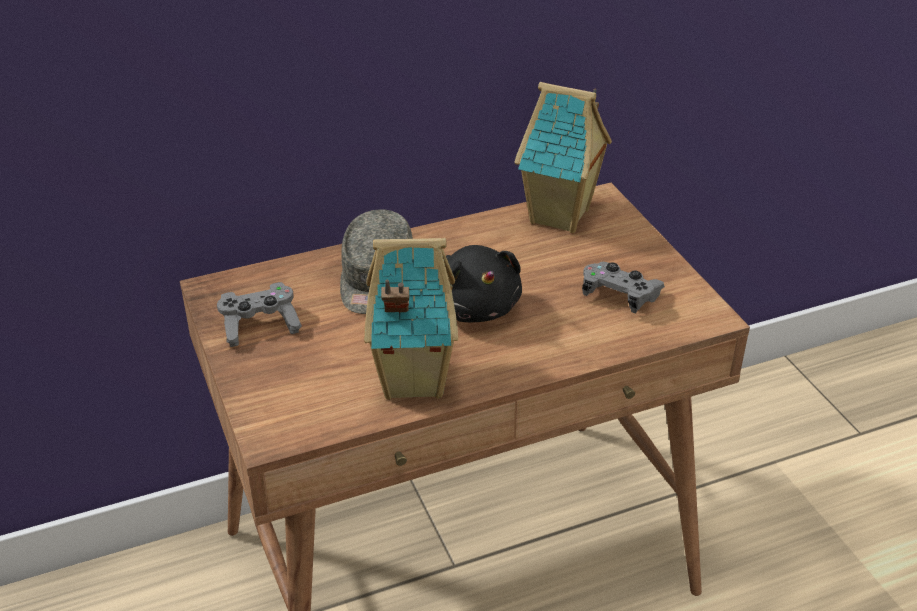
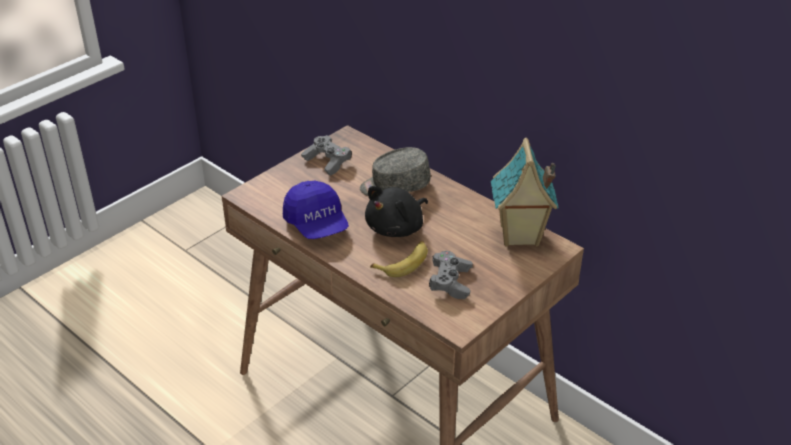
camera: 65 degrees right, 0 degrees up
(410, 379) = (316, 224): toy house -> blue cap
(556, 323) = (404, 263): none -> banana

